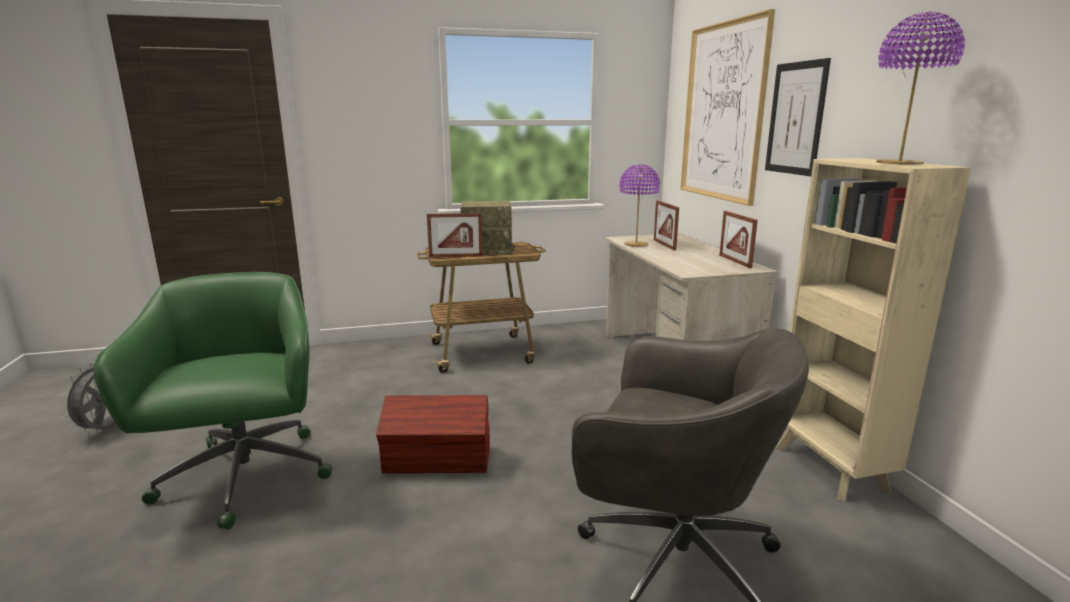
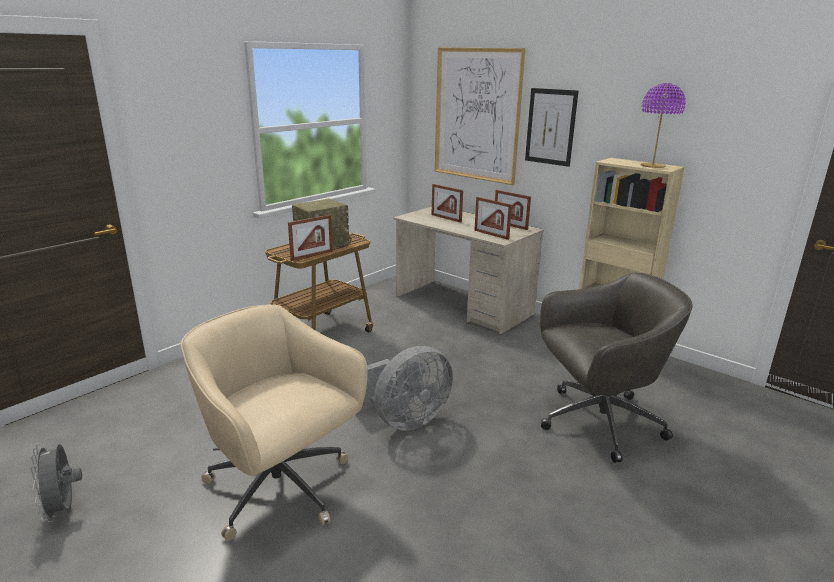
camera: 35 degrees left, 5 degrees up
(245, 479) = (281, 489): green office chair -> beige office chair
(438, 460) = (404, 420): brown storage box -> grey fan
(636, 244) = (428, 221): purple table lamp -> none
(687, 266) = (491, 234): none -> picture frame

